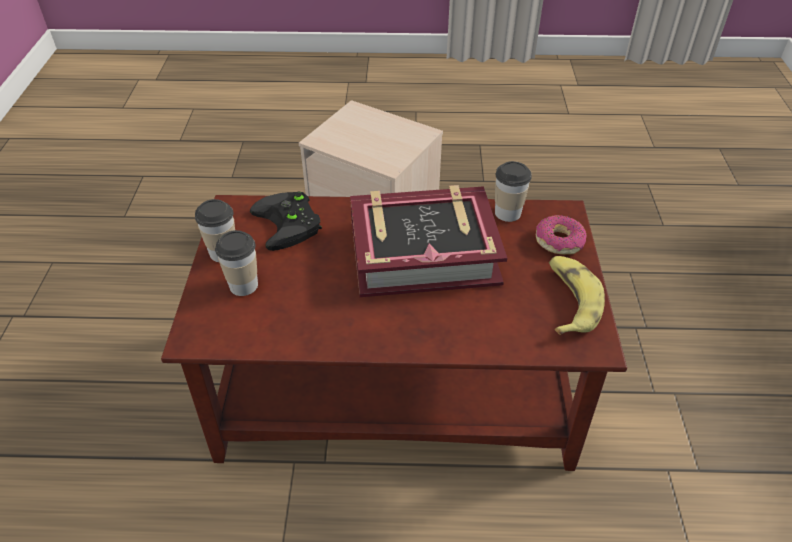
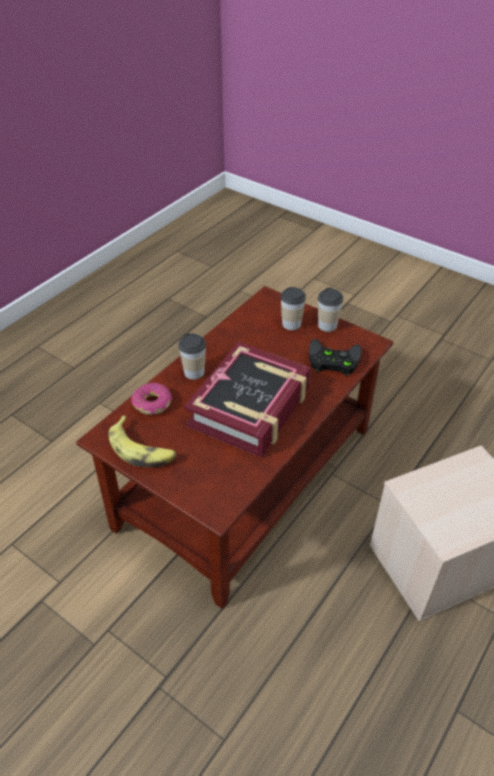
camera: 125 degrees right, 0 degrees up
(507, 213) = (248, 474): cup -> cup (194, 372)
(559, 241) = (193, 483): donut -> donut (152, 404)

